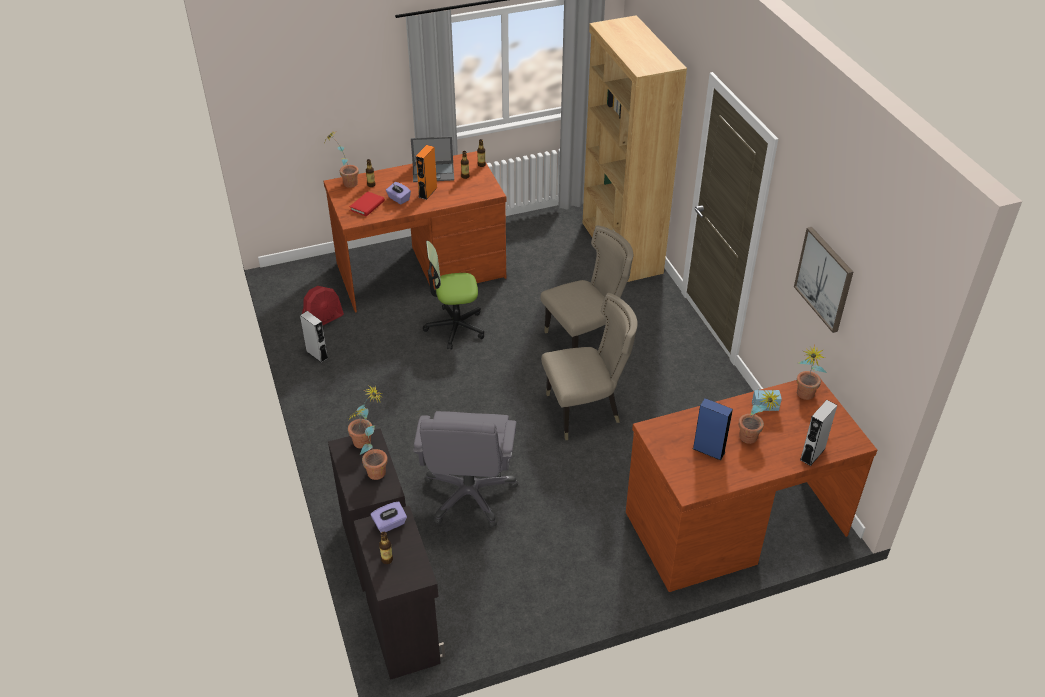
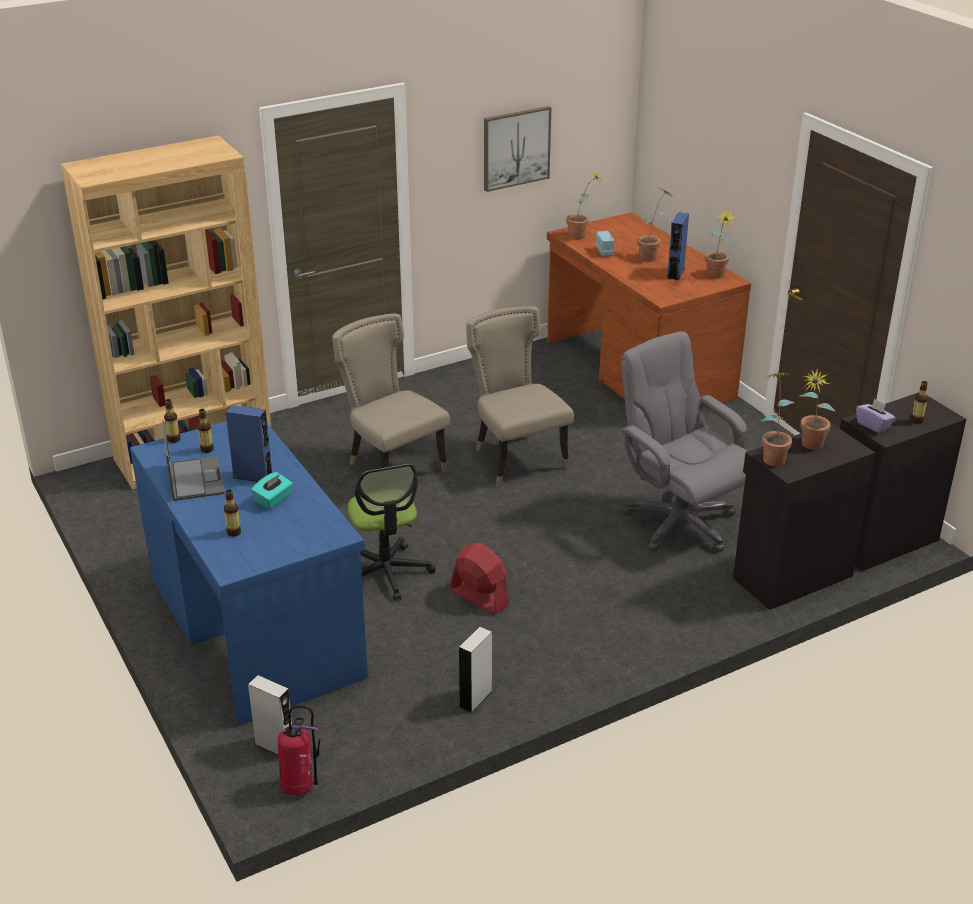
camera: 100 degrees left, 10 degrees down
(281, 283) = (299, 786): none -> fire extinguisher
(323, 320) = (392, 710): red fan -> red fan (479, 597)
(346, 183) = (229, 559): potted plant -> potted plant (716, 277)
(367, 206) = (295, 526): red book -> none
(398, 199) = (273, 500): purple tissue box -> turquoise tissue box
(421, 271) = (256, 625): brown desk -> blue desk
(427, 192) = (253, 476): orange speaker -> blue speaker
(469, 494) = (679, 522): grey office chair -> grey office chair turned 120 degrees counterclockwise
(812, 454) = (653, 234): grey speaker -> grey speaker (275, 747)

